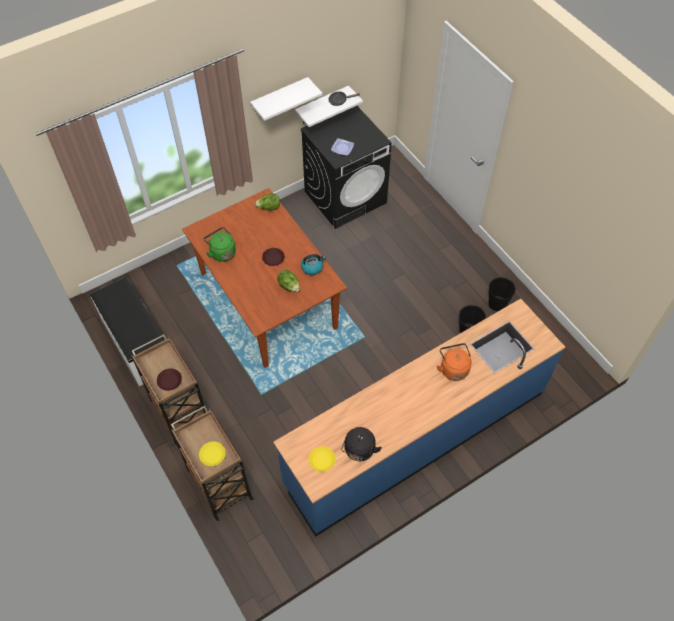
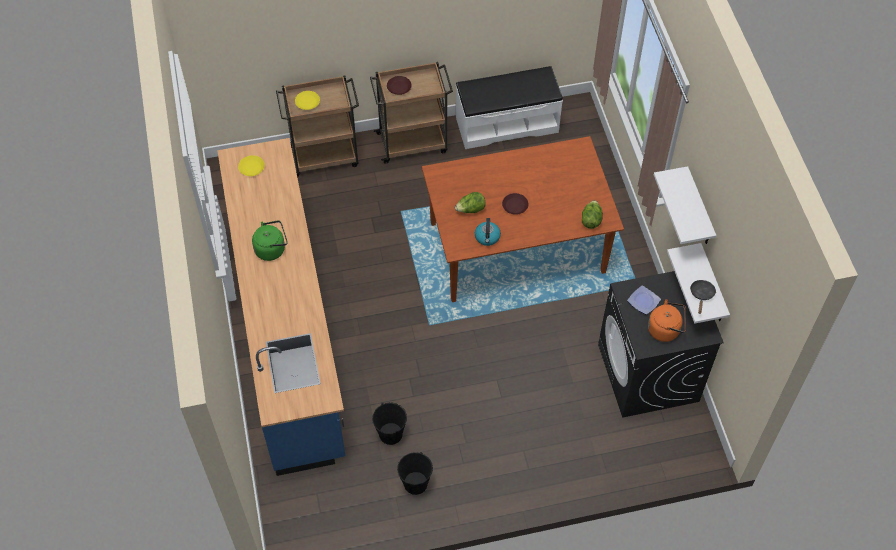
camera: 110 degrees right, 0 degrees up
(222, 252) = (542, 162): green kettle -> green kettle (272, 249)
(359, 451) = (244, 198): black kettle -> none
(453, 368) = (289, 306): orange kettle -> orange kettle (665, 329)

